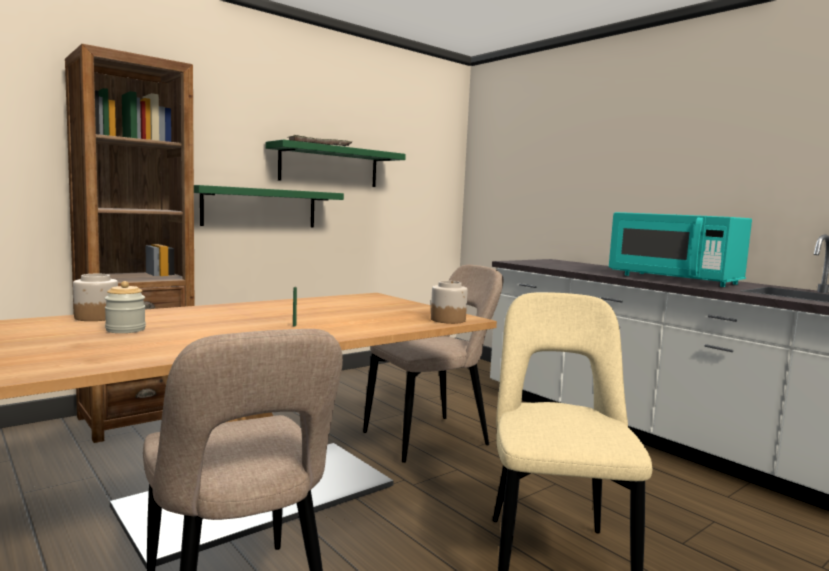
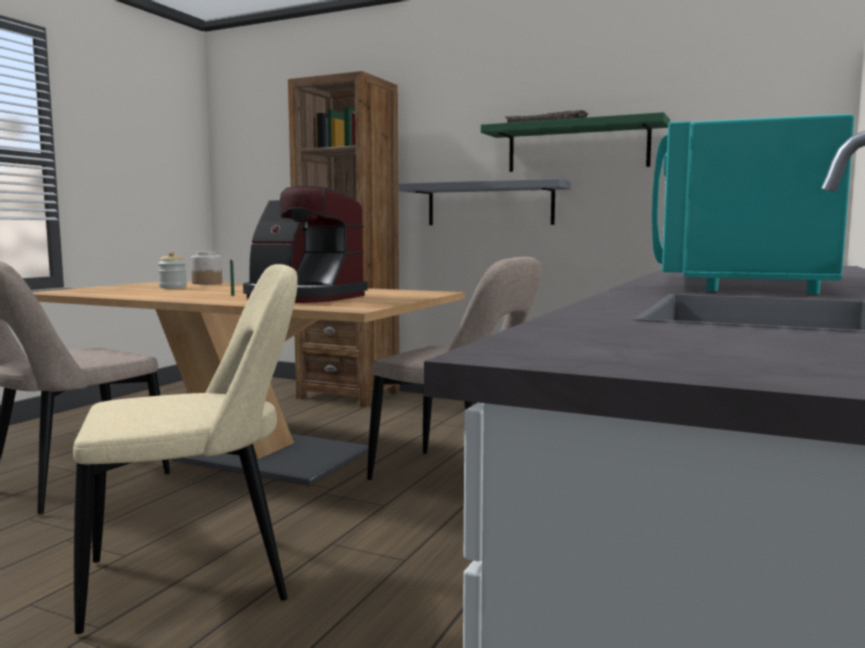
camera: 65 degrees right, 0 degrees up
(260, 208) = (489, 204): green shelf -> grey shelf
(359, 316) = (302, 298): none -> coffee machine
(448, 320) = (333, 306): jar -> none

